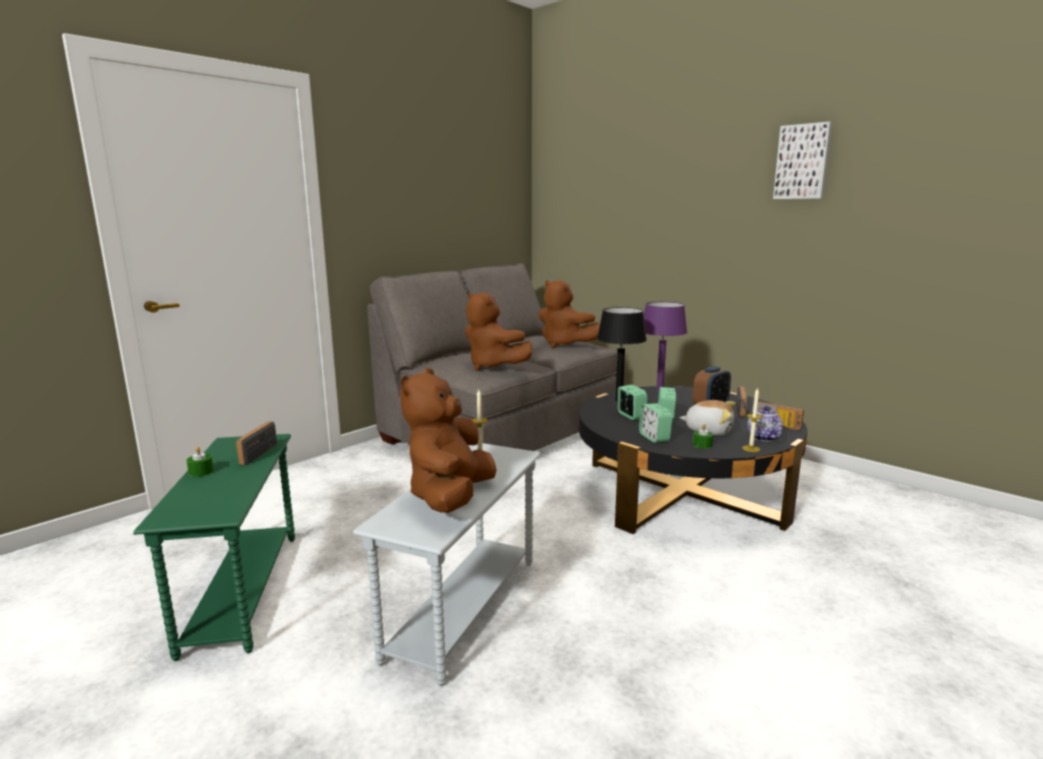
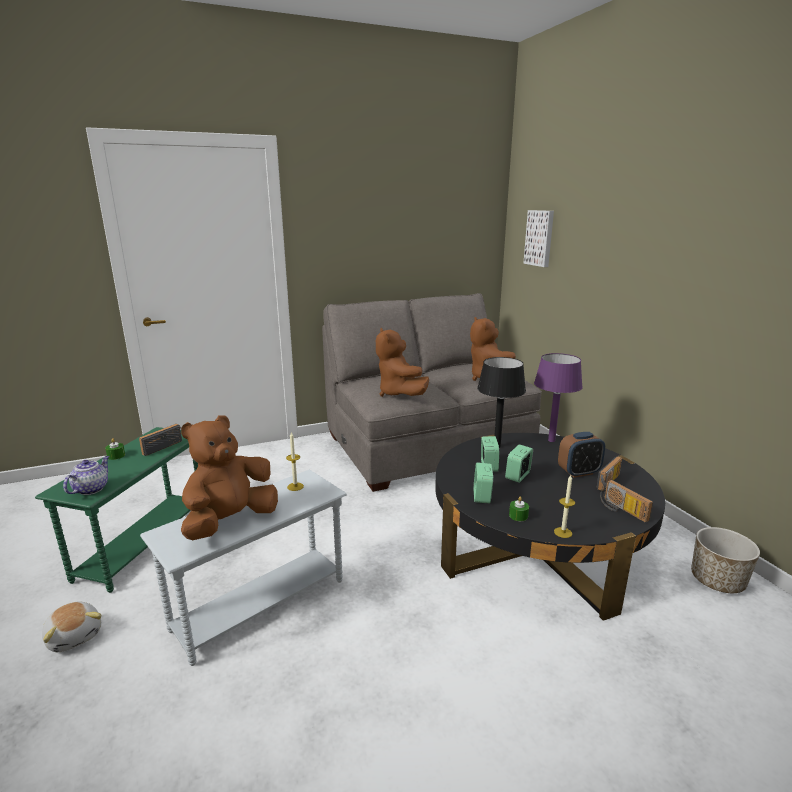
camera: 25 degrees right, 5 degrees up
(708, 430) = (544, 500): plush toy -> plush toy (75, 635)
(762, 437) = (592, 521): teapot -> teapot (91, 489)
(802, 162) = (743, 215): picture -> picture (540, 238)
(834, 482) = (717, 580): none -> planter

